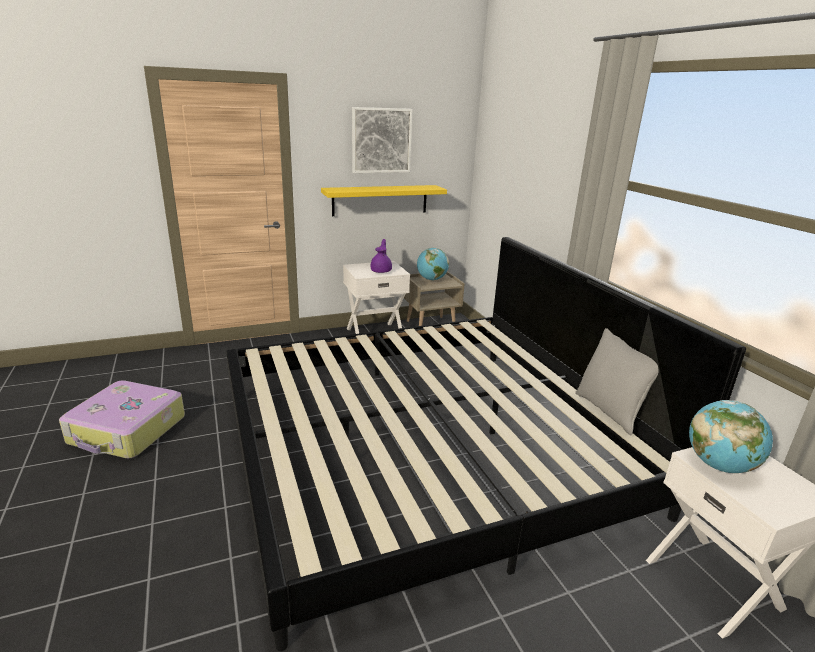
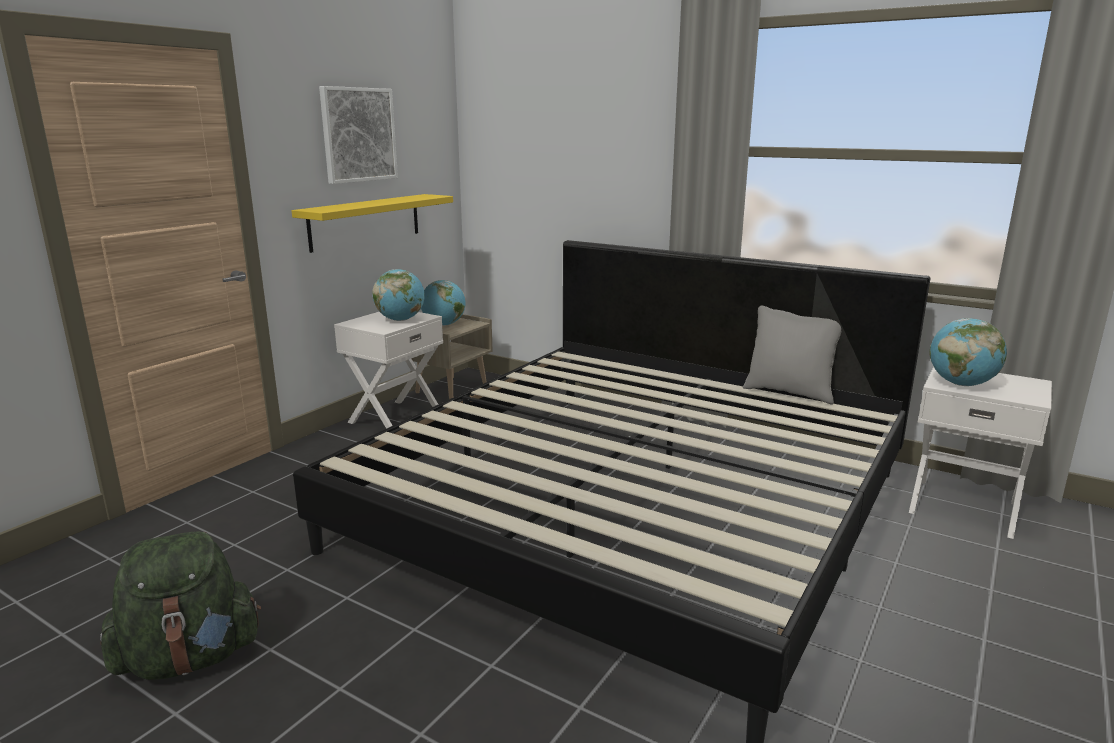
camera: 35 degrees left, 5 degrees down
(127, 431) = (190, 658): suitcase -> green backpack
(381, 271) = (400, 320): purple teapot -> globe

